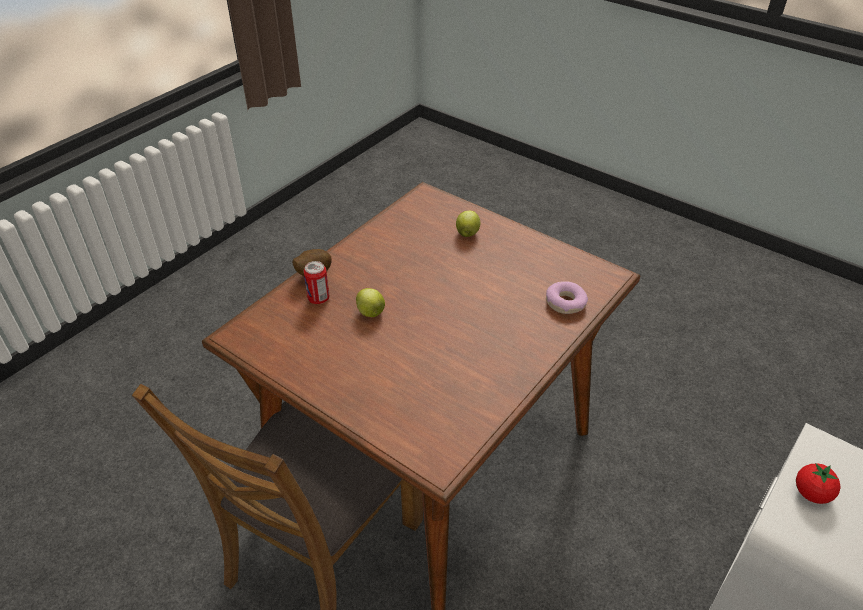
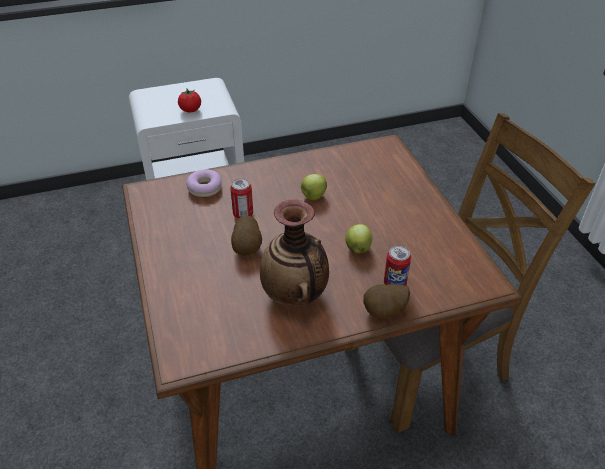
camera: 145 degrees left, 0 degrees up
(390, 257) = (295, 295): none -> vase
(462, 271) = (248, 248): none -> potato
(467, 233) = (198, 284): apple -> apple (313, 196)
(500, 296) = (243, 214): none -> can

